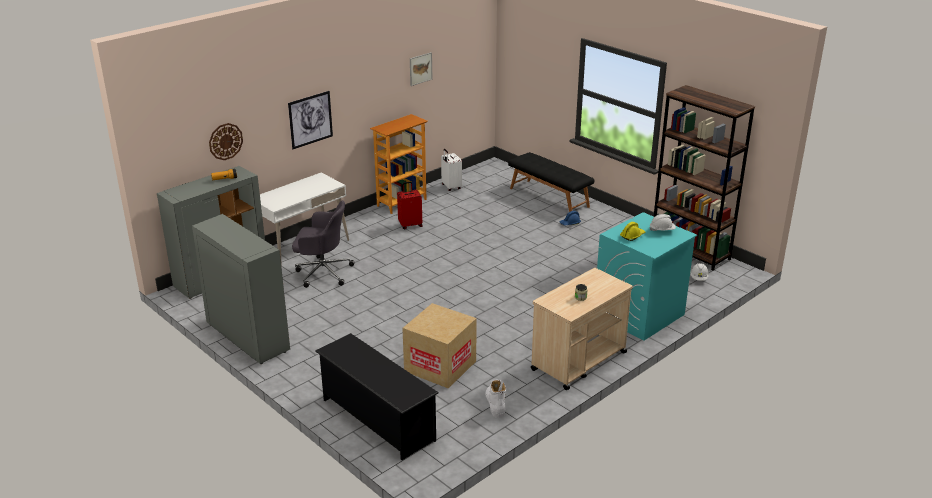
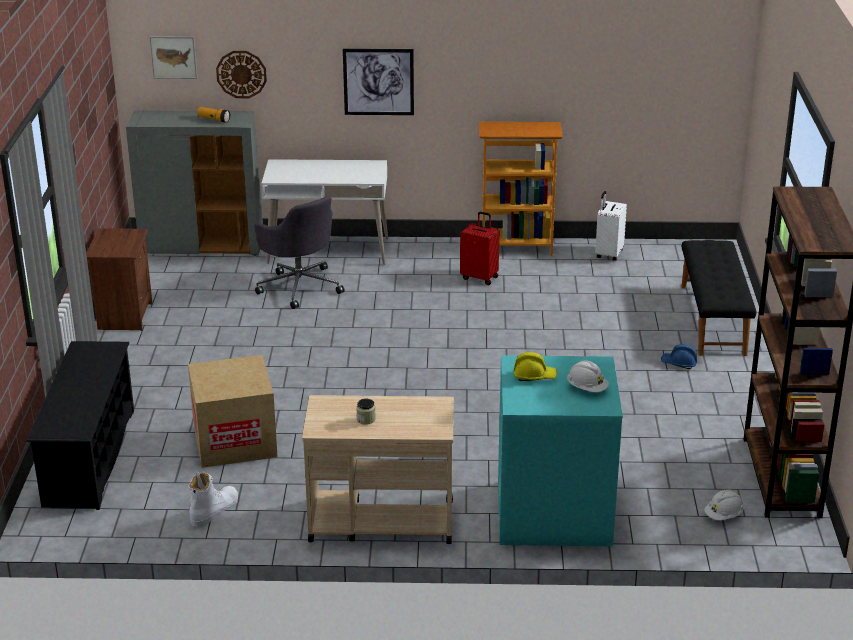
camera: 45 degrees right, 0 degrees up
(247, 337) = (124, 316): grey cabinet -> brown nightstand
(420, 69) = (588, 58): picture -> picture (173, 57)

